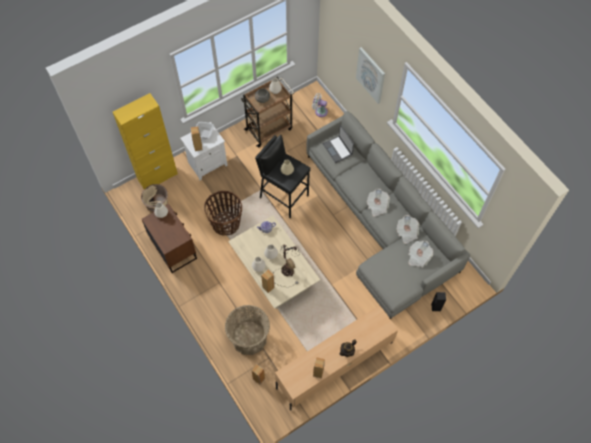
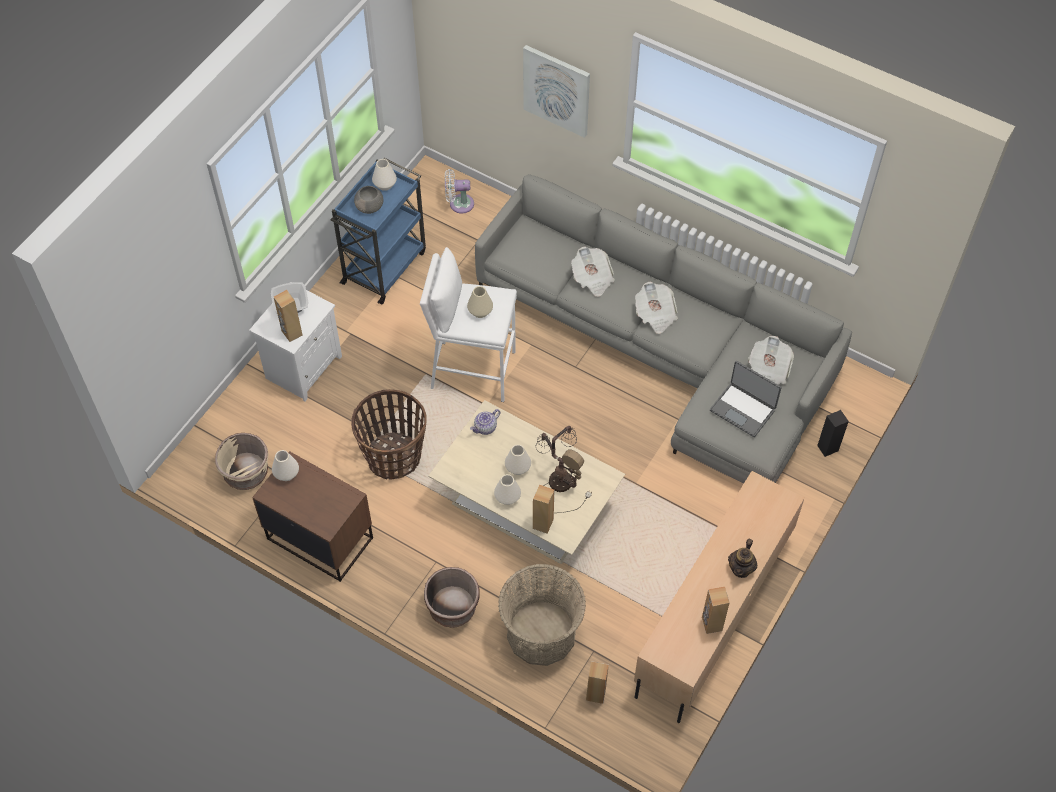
camera: 25 degrees left, 5 degrees down
(157, 176) = (221, 425): yellow cabinet -> none
(215, 308) = (452, 608): none -> brown planter
(269, 129) = (385, 266): brown cart -> blue cart
(283, 196) = (472, 370): black stool -> white stool
(338, 149) = (538, 248): laptop -> laptop (743, 409)
(407, 232) = (728, 338): newspaper -> newspaper (592, 279)

